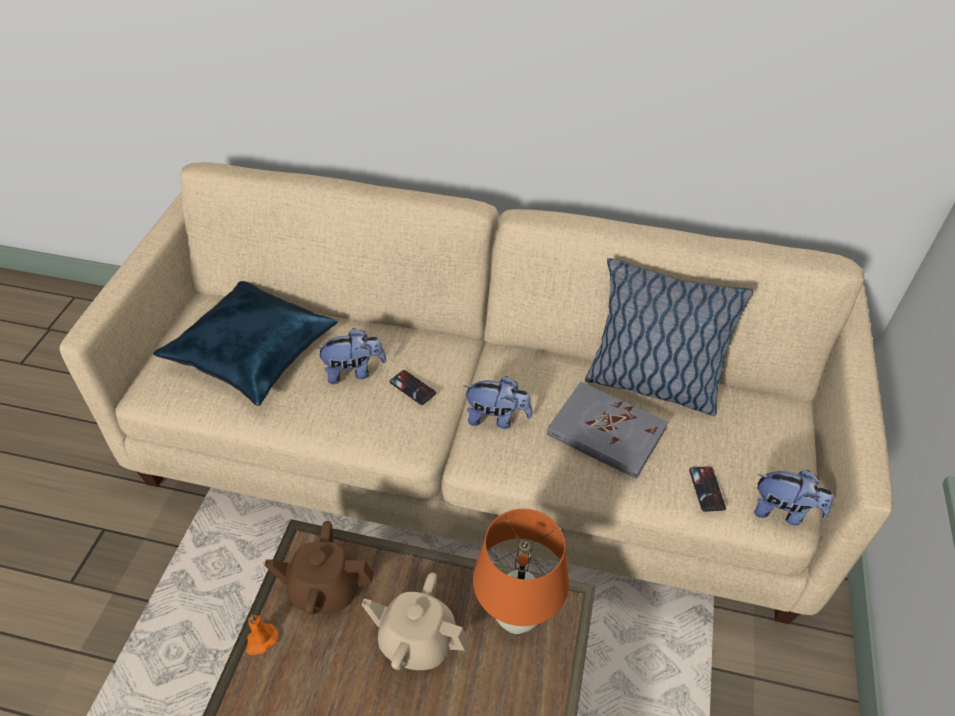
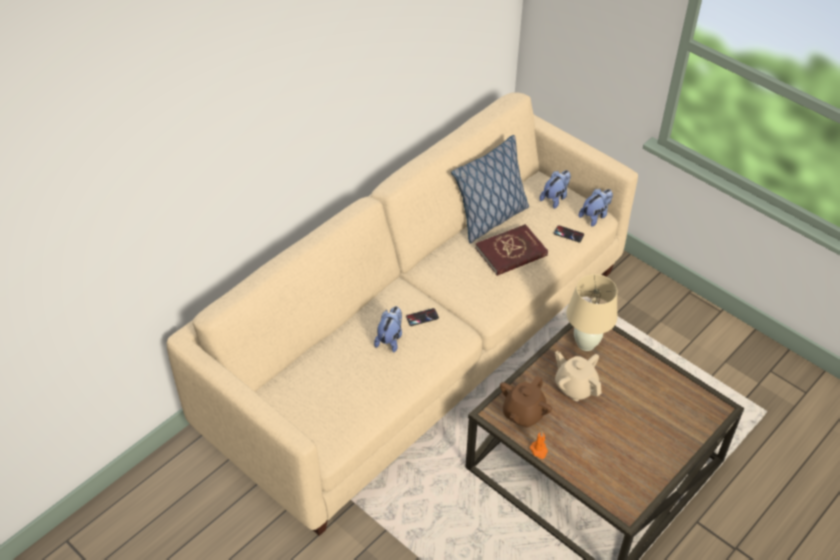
camera: 60 degrees left, 0 degrees up
(253, 352) = (335, 382): blue pillow -> none
(417, 640) = (575, 387): beige teapot -> beige teapot turned 90 degrees clockwise
(496, 418) = (468, 292): plush toy -> plush toy (555, 198)
(516, 619) = (586, 344): orange table lamp -> beige table lamp
(606, 433) = (511, 252): grey book -> red book

